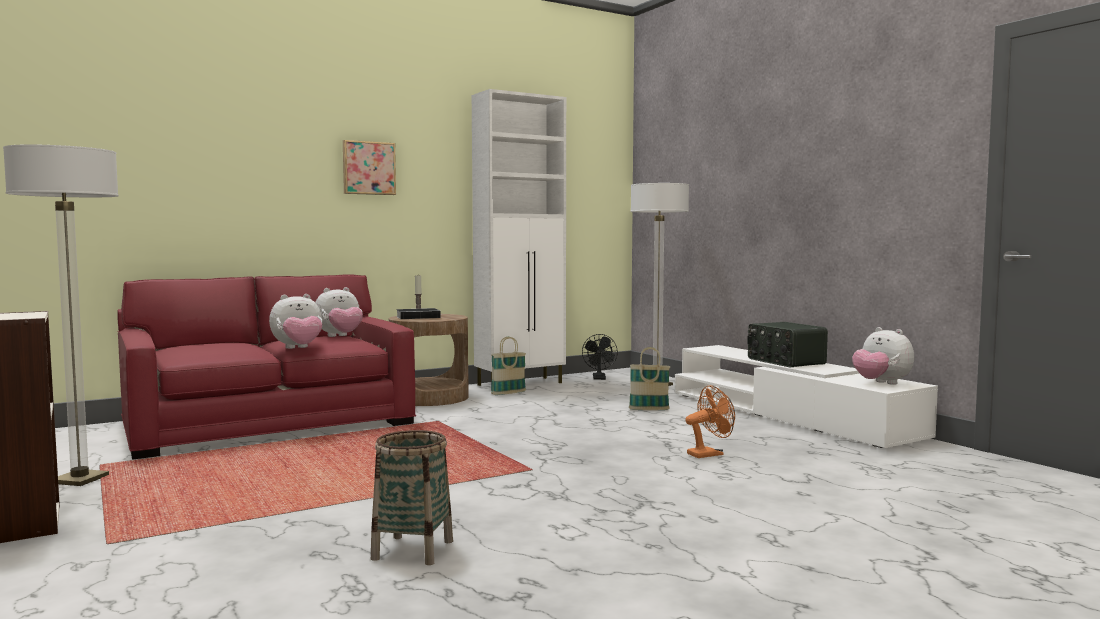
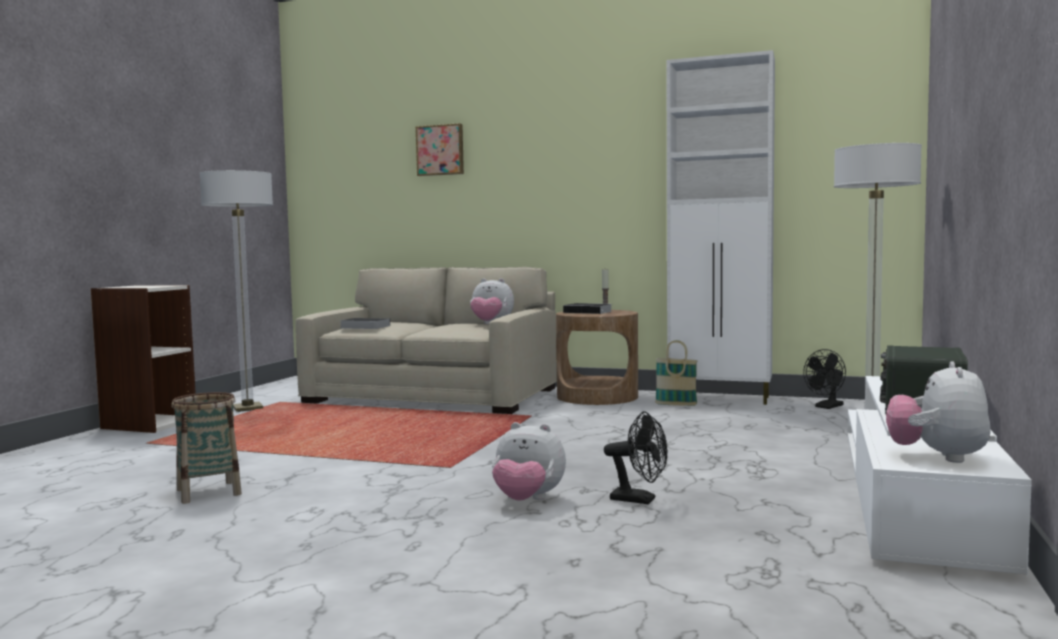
camera: 50 degrees right, 0 degrees up
(209, 352) = (363, 327): none -> book
(269, 422) = (434, 395): red sofa -> beige sofa
(298, 348) = (422, 330): plush toy -> plush toy (527, 500)
(368, 168) = (565, 162): picture -> picture (440, 150)
(649, 409) = (754, 446): basket -> none
(709, 454) = (640, 500): orange fan -> black fan

